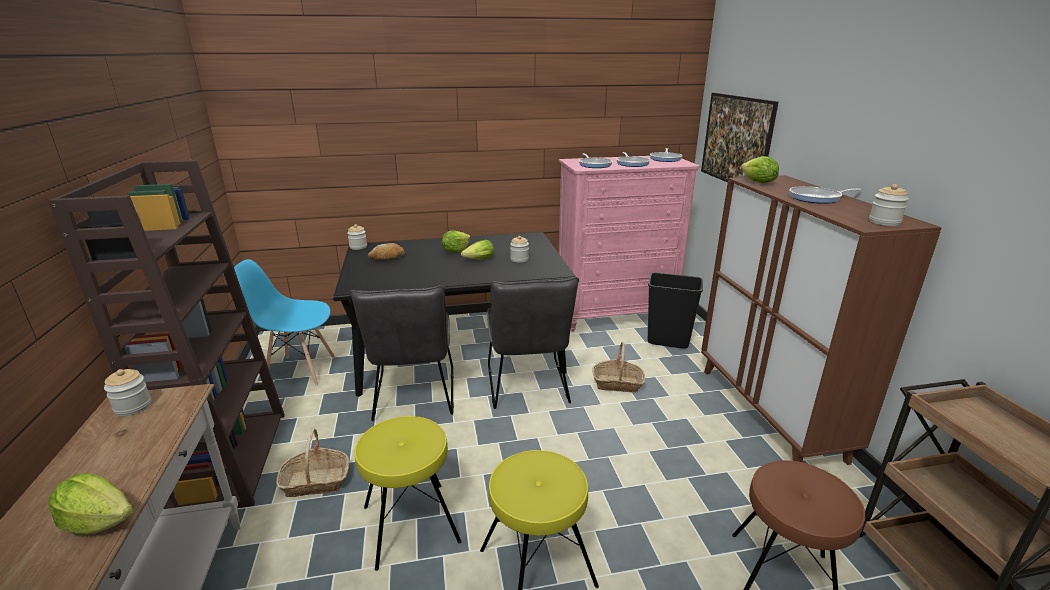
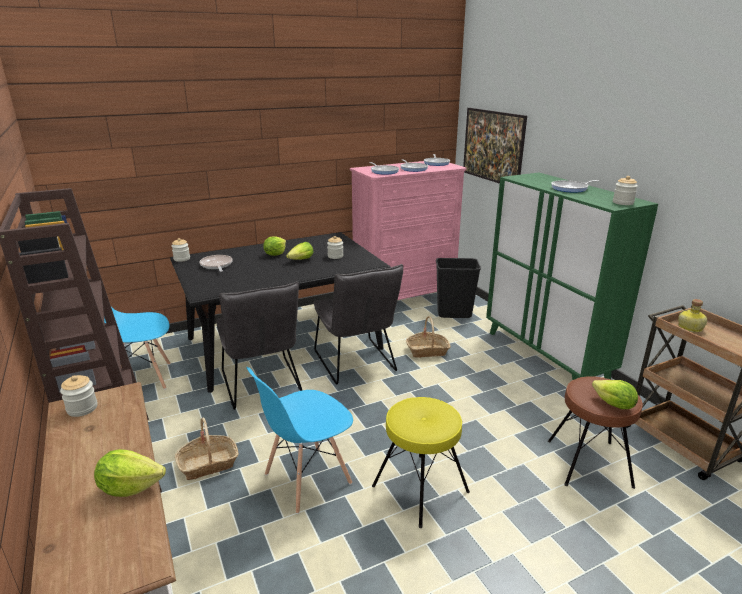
camera: 15 degrees left, 0 degrees up
(387, 257) = (216, 265): bread -> frying pan
(410, 523) = (307, 479): yellow stool -> blue chair
(758, 183) = (524, 179): lettuce -> lettuce (613, 405)
(769, 412) = (546, 356): brown cabinet -> green cabinet
(966, 417) = (690, 328): none -> bottle

